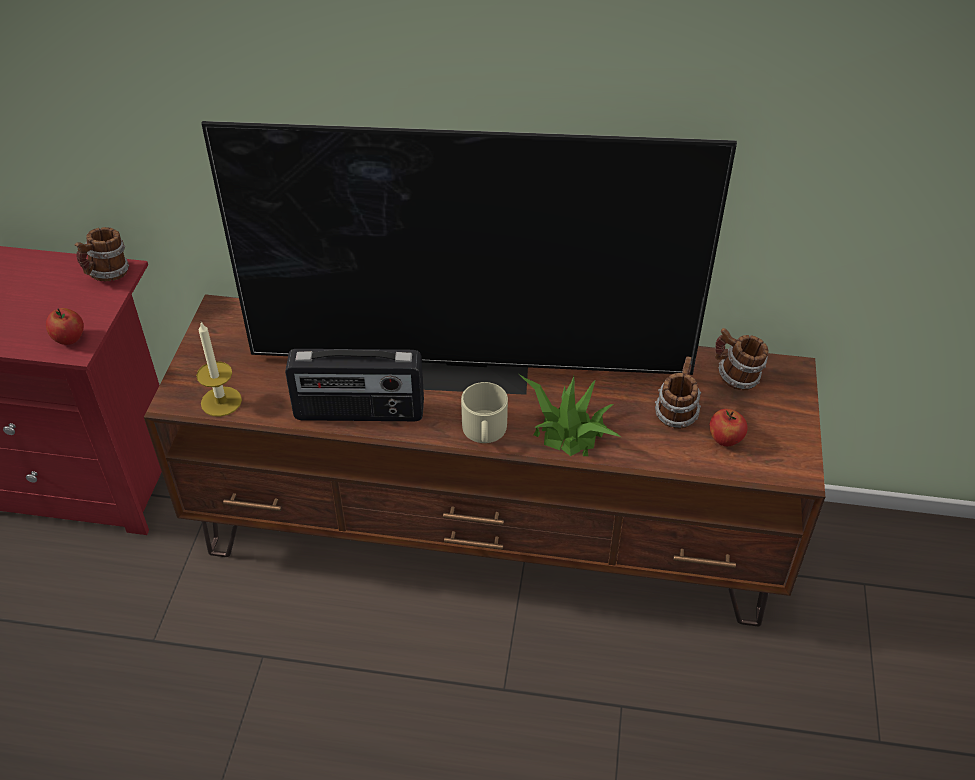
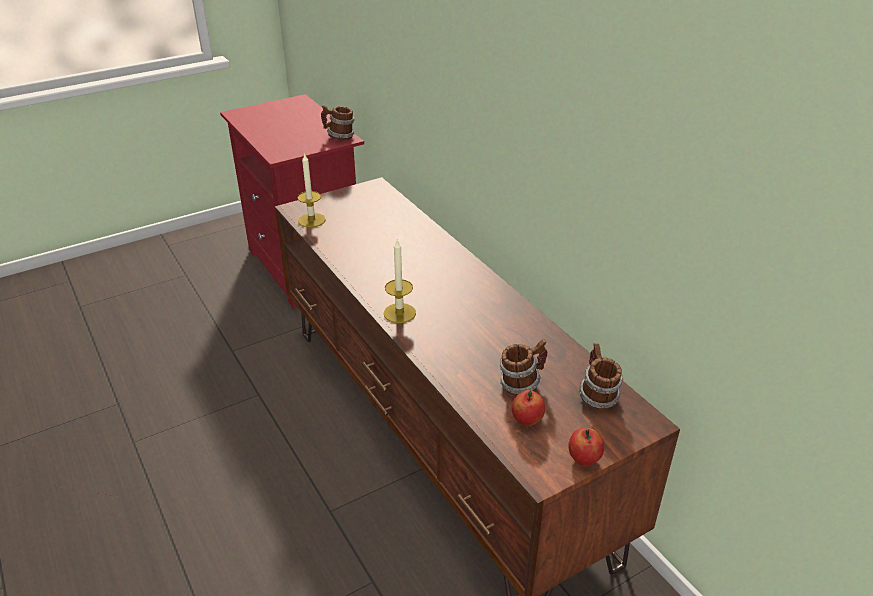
camera: 50 degrees right, 10 degrees down
(70, 339) = (282, 151): apple -> apple (584, 459)
(359, 413) = (357, 264): radio -> none
(469, 367) = (445, 281): television -> none
(484, 431) = (399, 313): beige mug -> candle
(568, 430) = (443, 345): potted plant -> none

